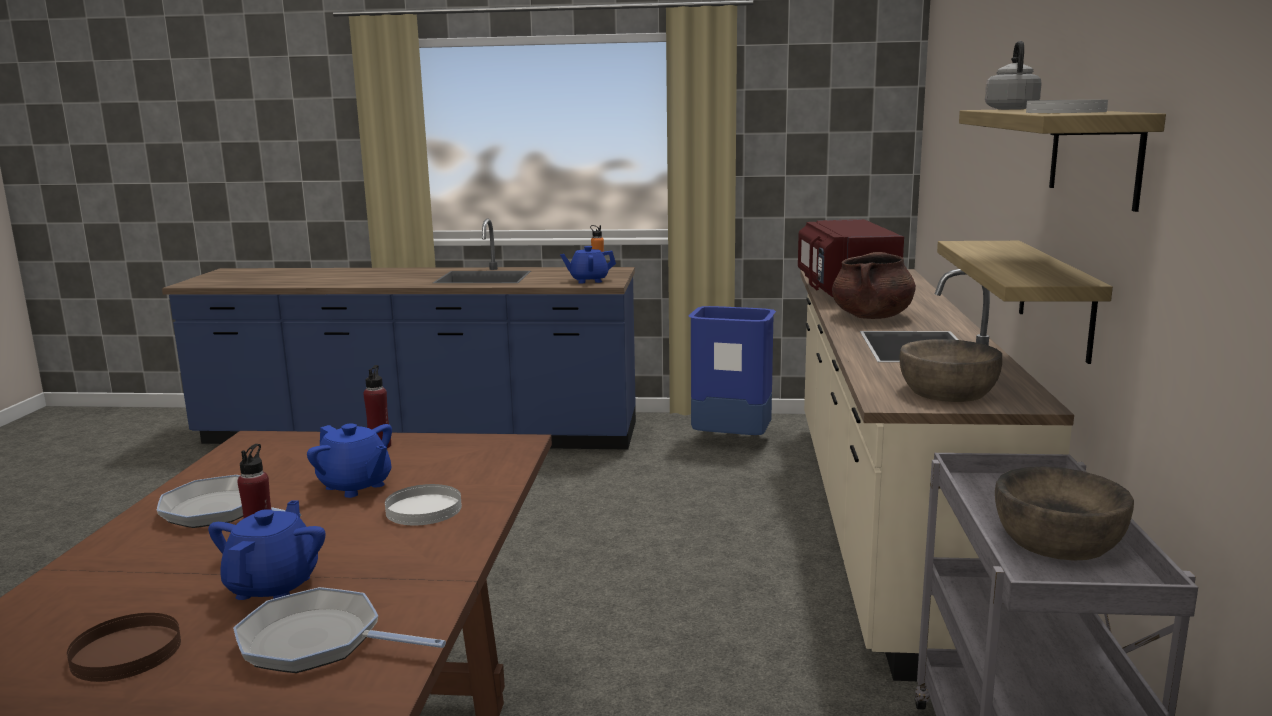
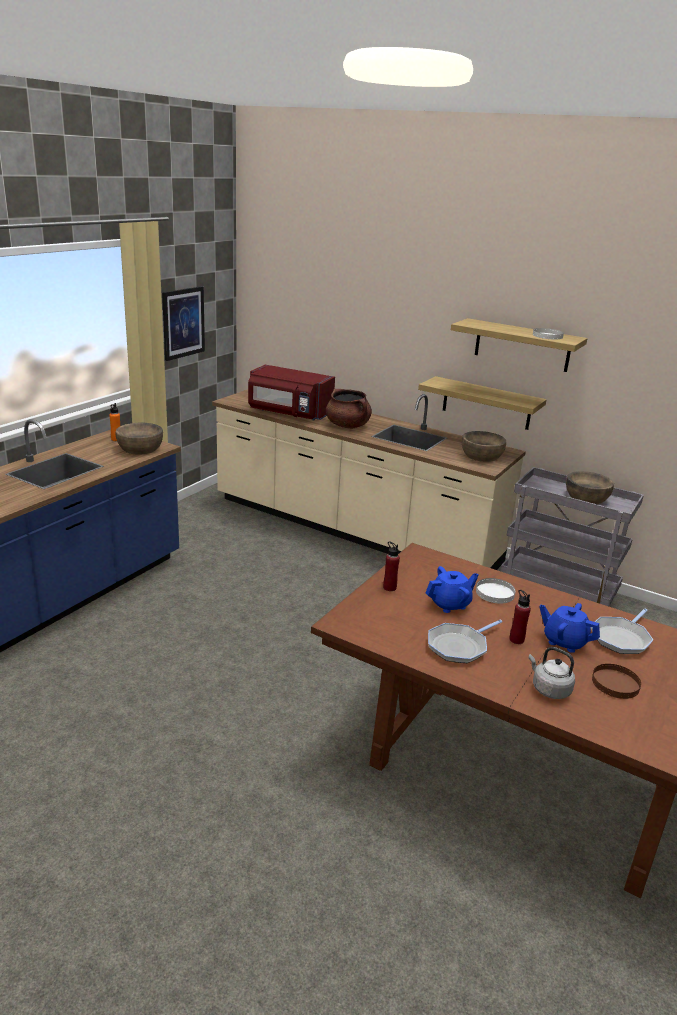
camera: 65 degrees left, 10 degrees up
(588, 280) = (140, 448): blue teapot -> brown bowl
(731, 441) = (204, 525): blue trash can -> none
(795, 155) = (183, 322): none -> picture
(1011, 109) = (473, 323): grey kettle -> grey kettle (549, 689)

